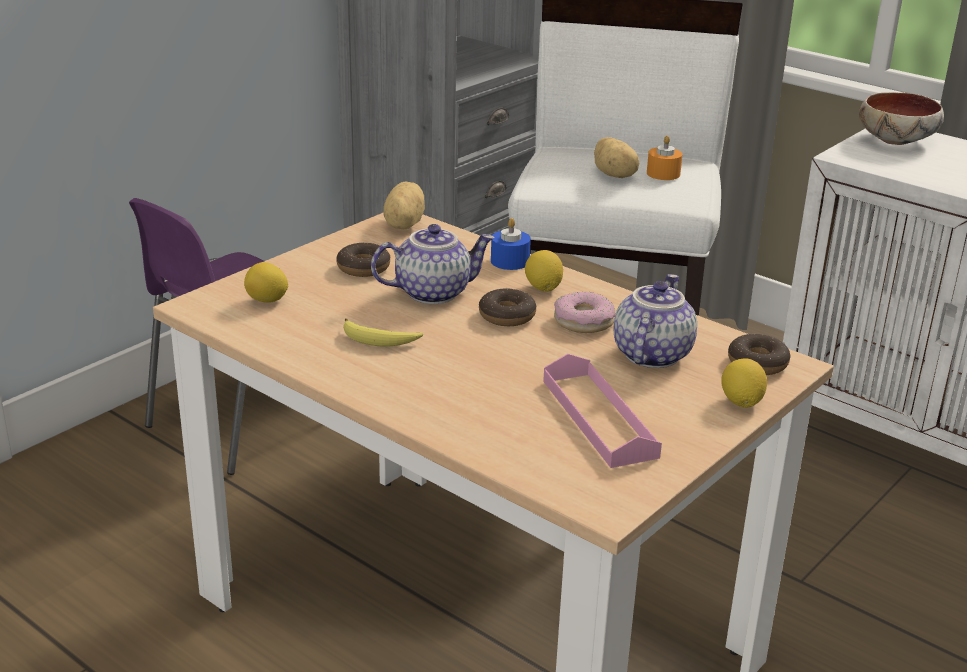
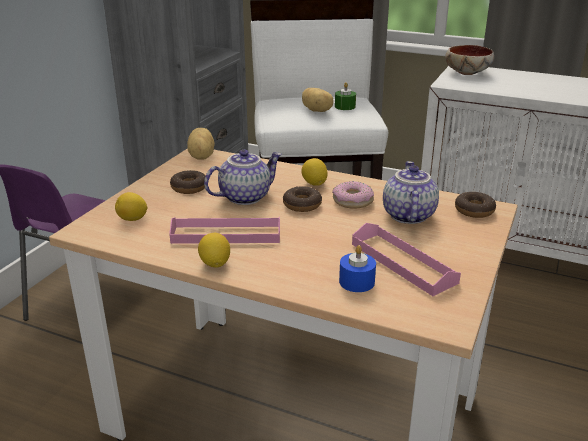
camera: 15 degrees left, 0 degrees up
(379, 340) = (226, 234): banana -> pink tray
(510, 261) = (283, 170): blue candle -> blue candle (356, 282)
(663, 174) = (345, 106): orange candle -> green candle
(741, 402) = (482, 236): lemon -> lemon (215, 263)

